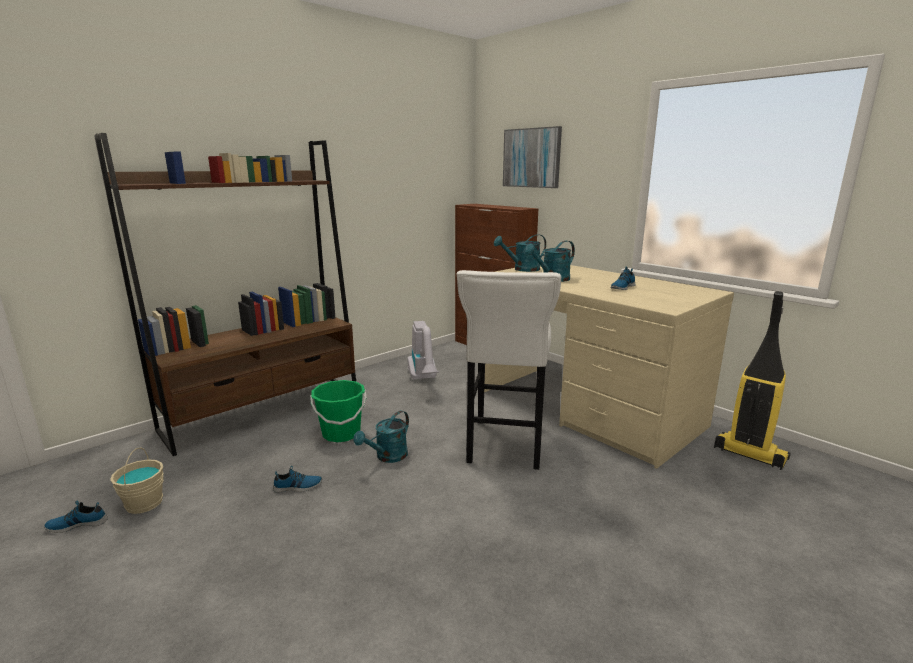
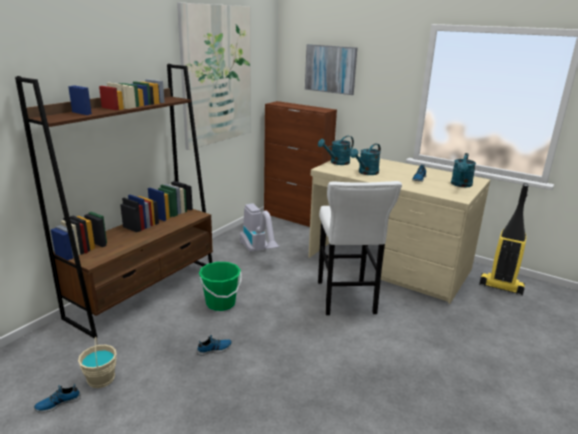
camera: 15 degrees left, 5 degrees up
(384, 164) = (217, 76): none -> picture
(387, 457) = (267, 318): turquoise watering can -> turquoise watering can (461, 185)

